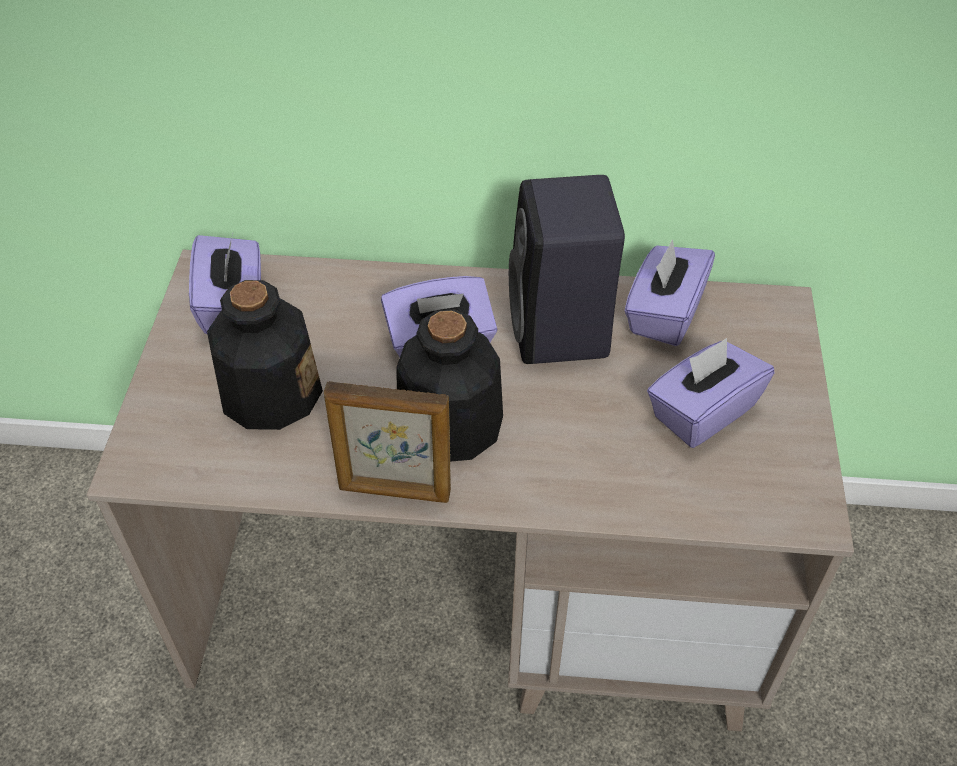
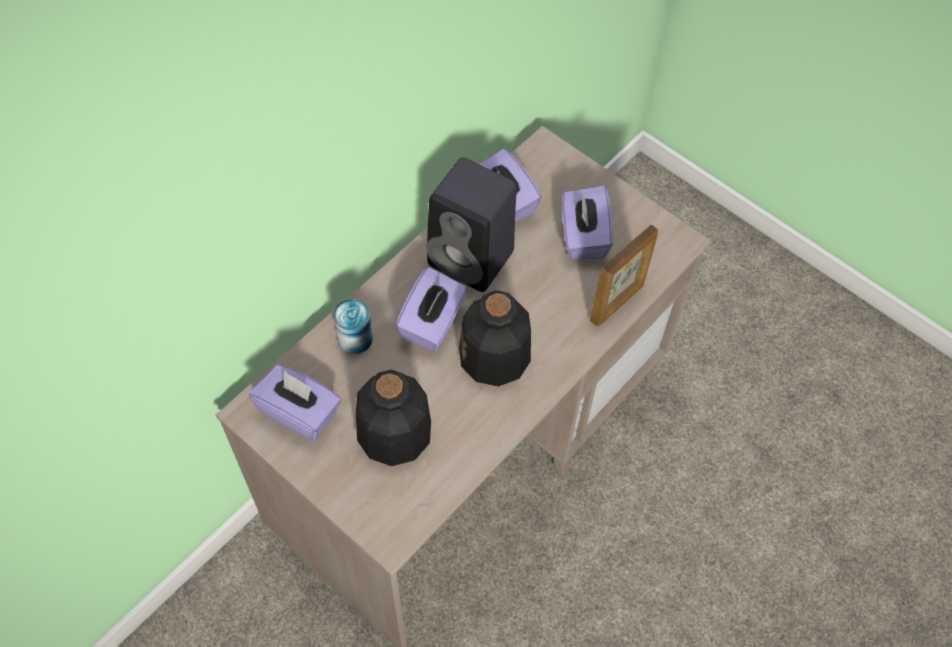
camera: 55 degrees left, 10 degrees up
(361, 296) = (355, 338): none -> can
(394, 491) = (520, 411): picture frame -> picture frame (617, 303)

